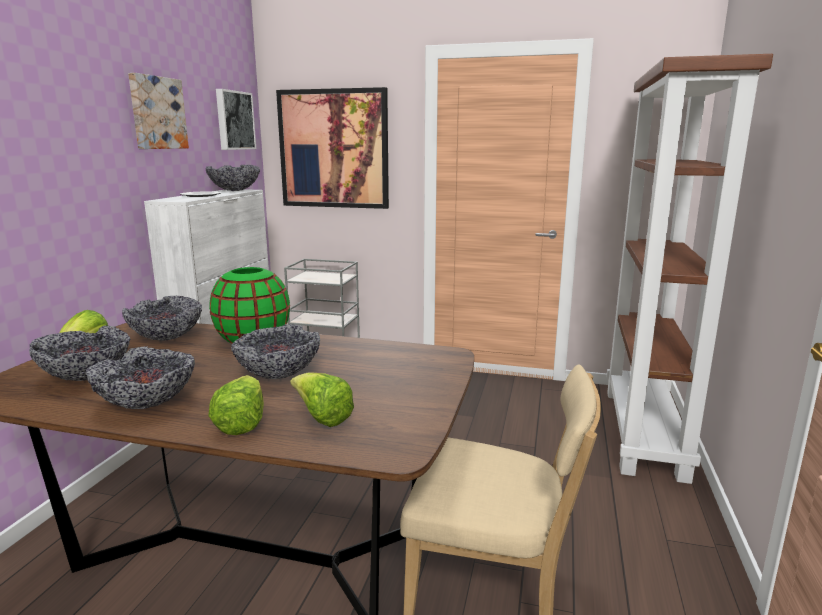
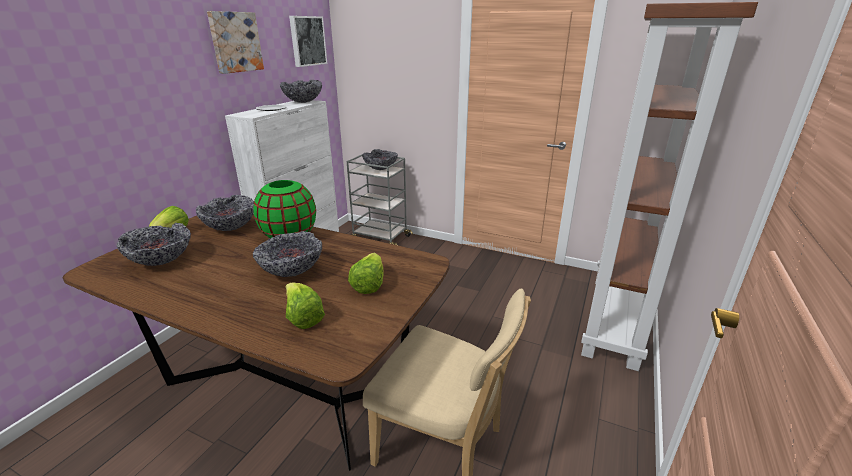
camera: 10 degrees right, 10 degrees up
(148, 403) = (190, 290): bowl -> bowl (380, 169)
(241, 423) = (244, 317): lettuce -> lettuce (369, 284)
(334, 149) = (388, 64): picture -> none

